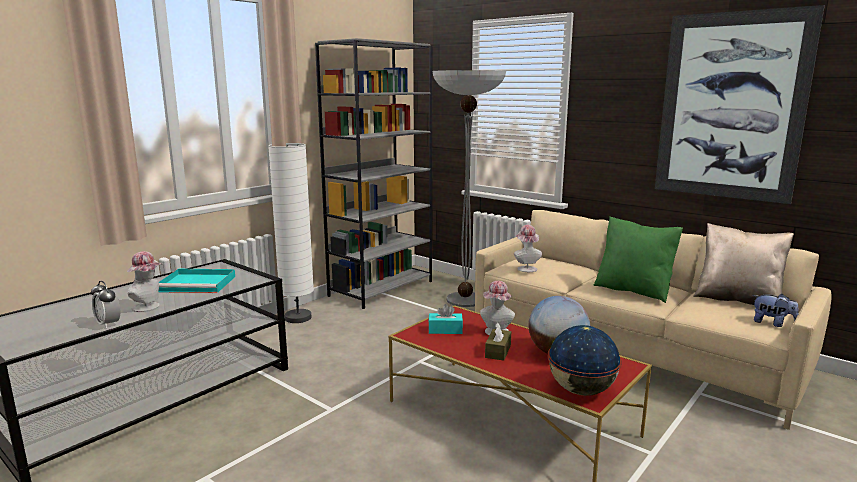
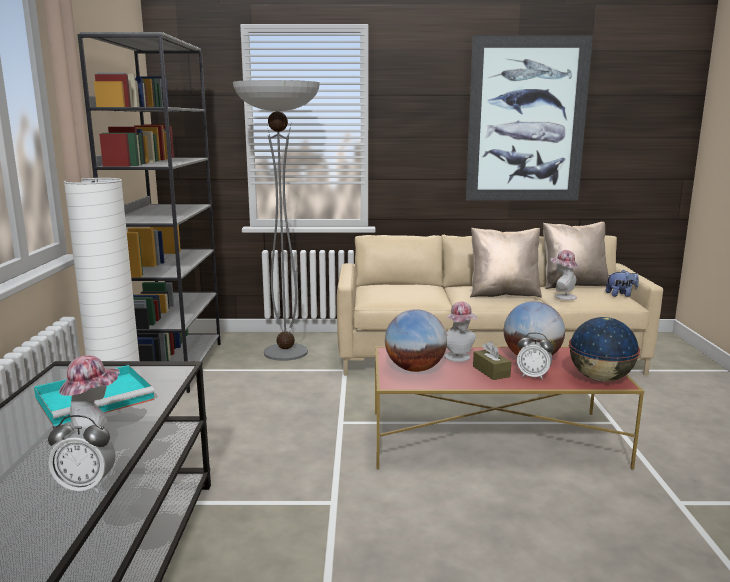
camera: 40 degrees left, 0 degrees up
(445, 330) = (415, 369): turquoise tissue box -> globe
(524, 366) = (533, 376): none -> alarm clock
(526, 268) = (394, 295): hat -> hat (562, 296)
(633, 290) = (503, 294): green pillow -> beige pillow

